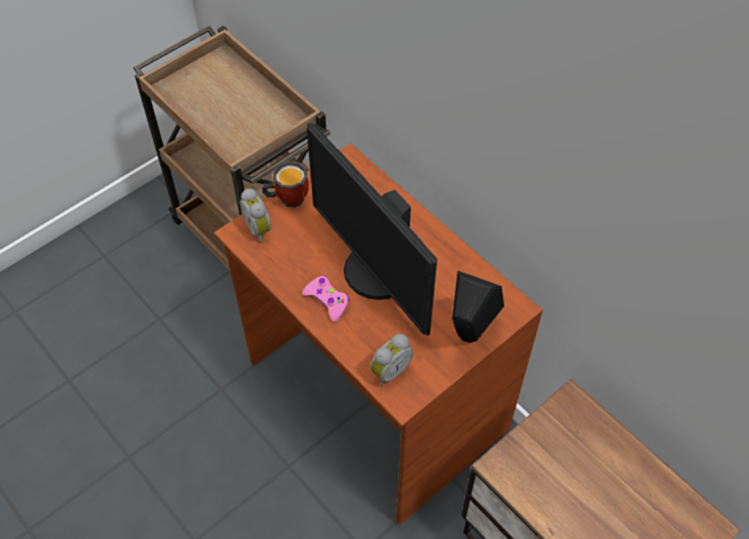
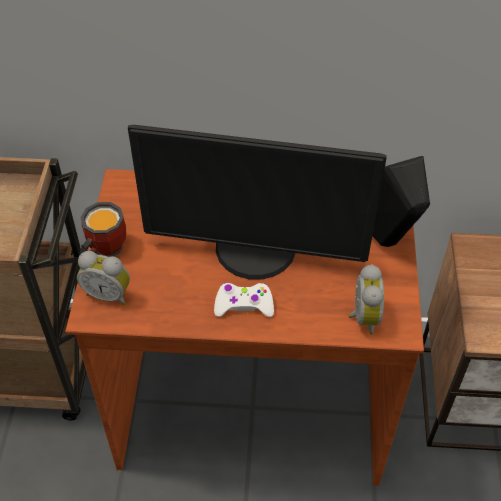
camera: 45 degrees left, 5 degrees down
(327, 301) = (244, 305): pink game controller -> white game controller

